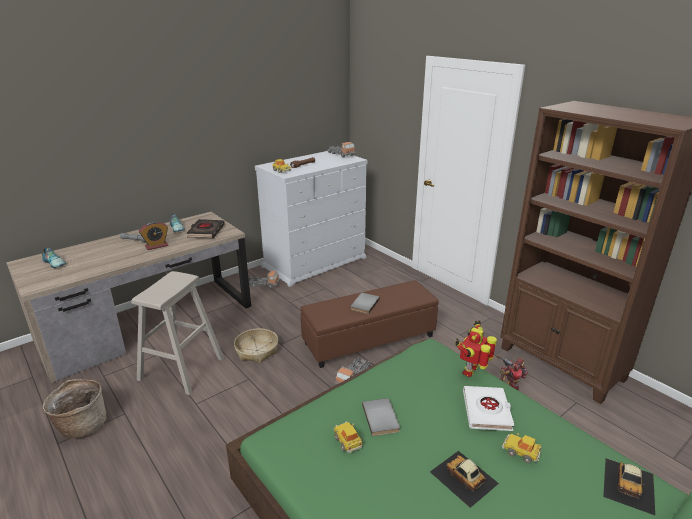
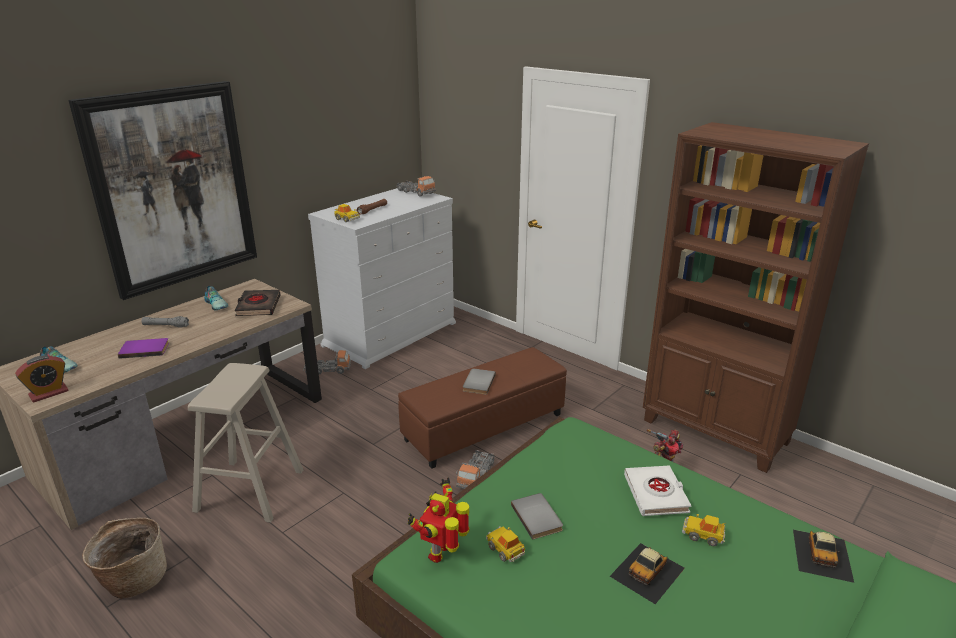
camera: 10 degrees left, 0 degrees up
(116, 256) = (145, 349): none -> purple book
(150, 139) = (173, 188): none -> picture
(156, 246) = (197, 331): alarm clock -> alarm clock (48, 393)
(257, 350) = (344, 455): basket -> none
(464, 478) = (648, 572): toy car -> toy car turned 90 degrees counterclockwise
(471, 371) = (628, 450): toy robot -> toy robot (442, 552)

